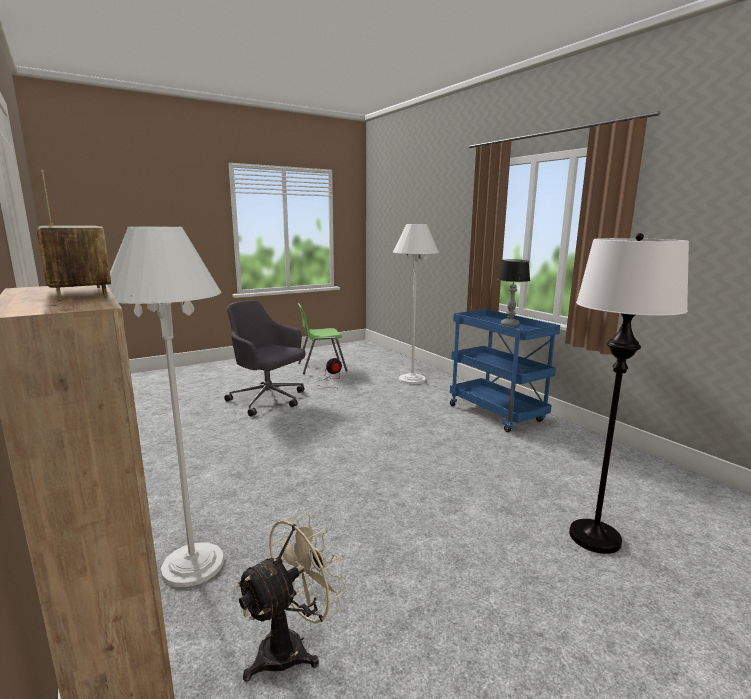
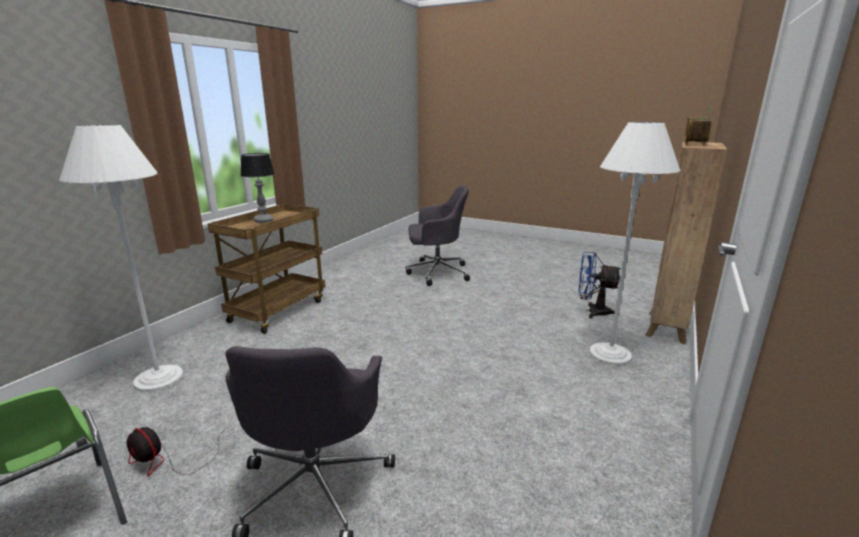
camera: 120 degrees left, 5 degrees up
(292, 646) = (592, 311): beige fan -> blue fan
(497, 414) = (278, 310): blue cart -> brown cart
(594, 537) = (436, 272): white floor lamp -> grey office chair

